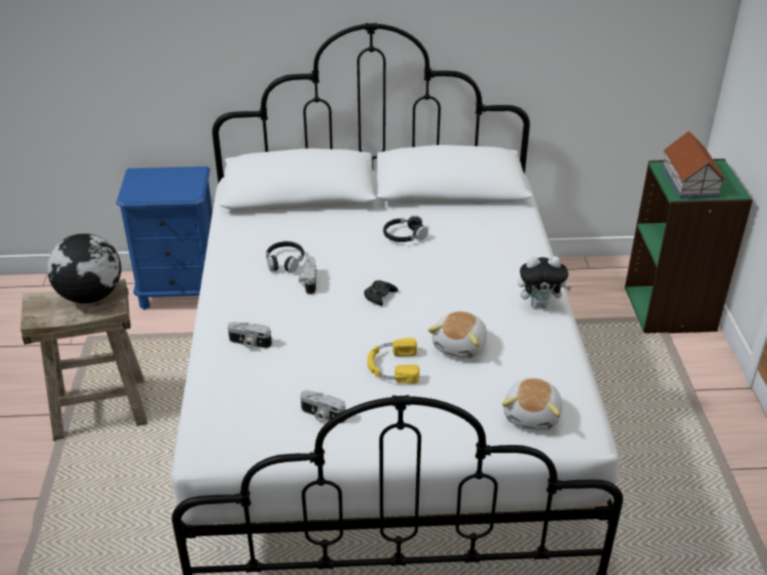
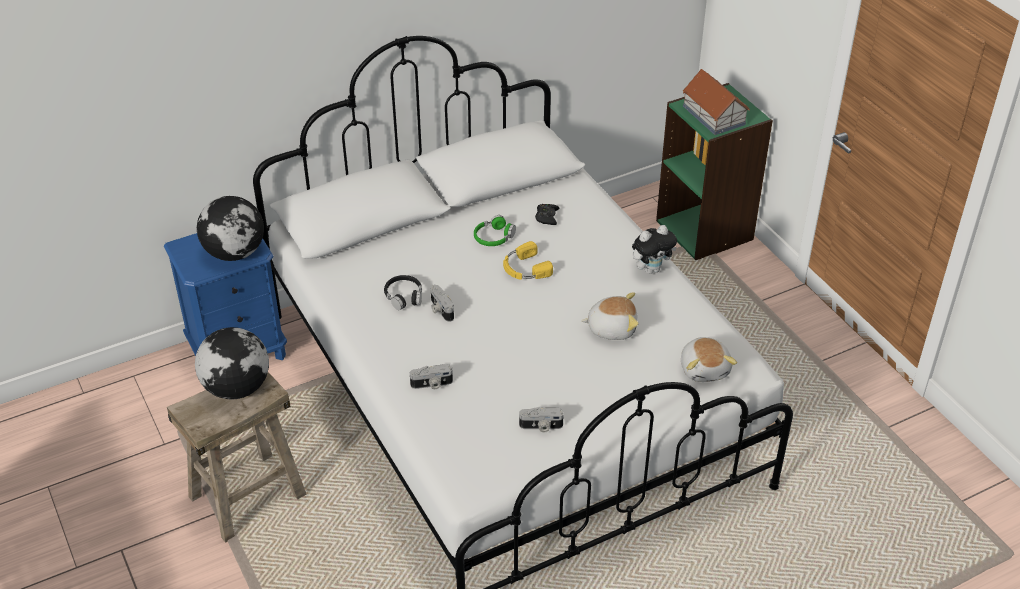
camera: 25 degrees left, 5 degrees up
(174, 189) = (235, 253): none -> globe
(380, 296) = (513, 303): black game controller -> black game controller (547, 217)
(392, 366) = (568, 365): yellow headphones -> yellow headphones (524, 268)
(404, 235) = (493, 237): black headphones -> green headphones
(461, 346) = (611, 328): plush toy -> plush toy turned 90 degrees counterclockwise

